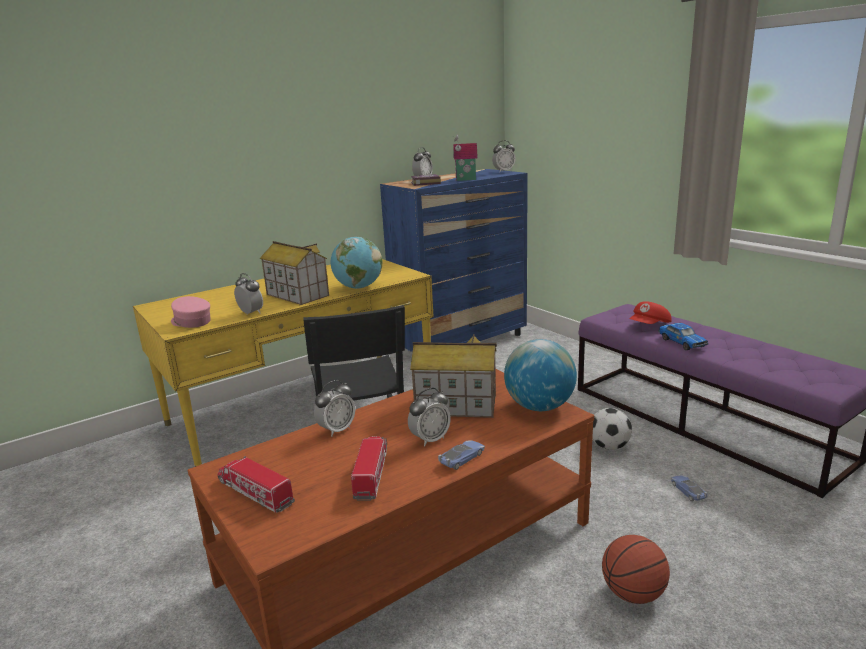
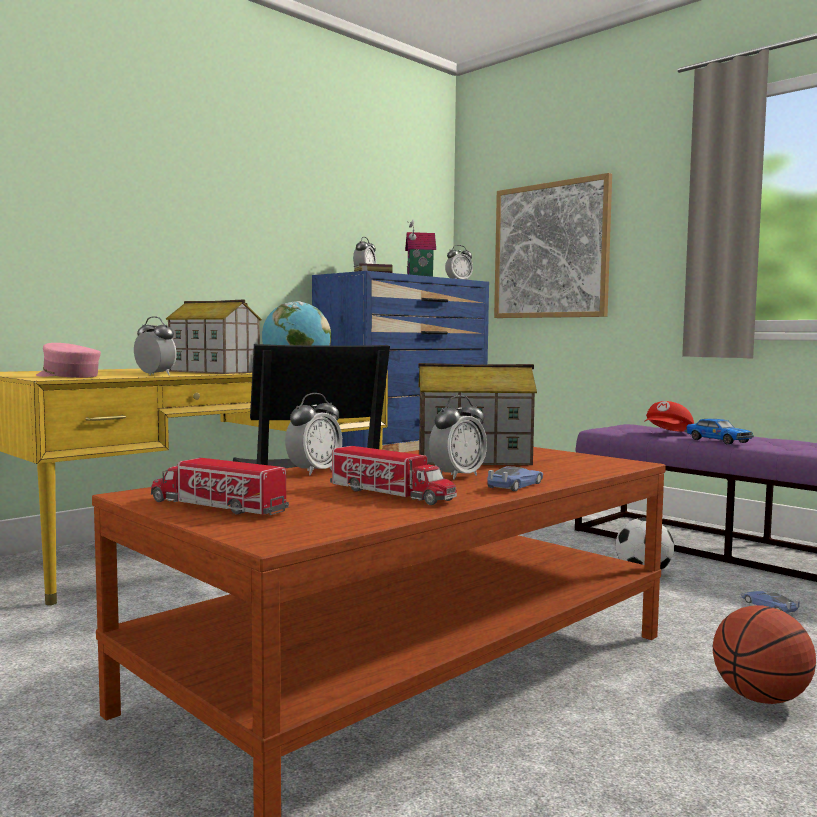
camera: 10 degrees left, 15 degrees down
(371, 473) = (391, 494): toy truck -> toy truck turned 135 degrees clockwise
(539, 407) = (588, 460): globe -> none
(578, 146) = (551, 250): none -> picture

